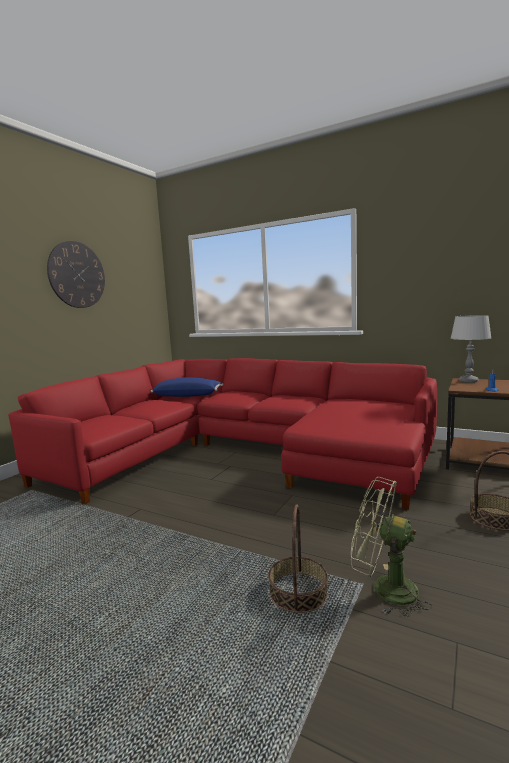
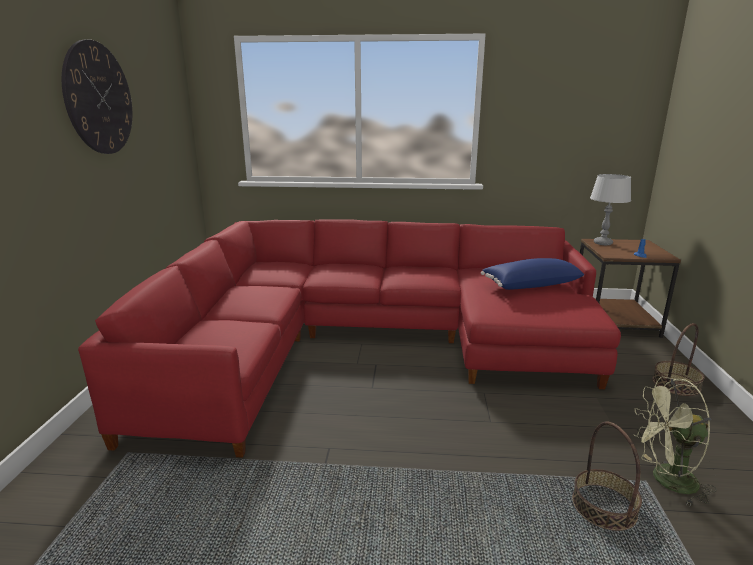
camera: 25 degrees left, 10 degrees up
(188, 395) = (278, 275): blue pillow -> blue pillow (530, 284)

